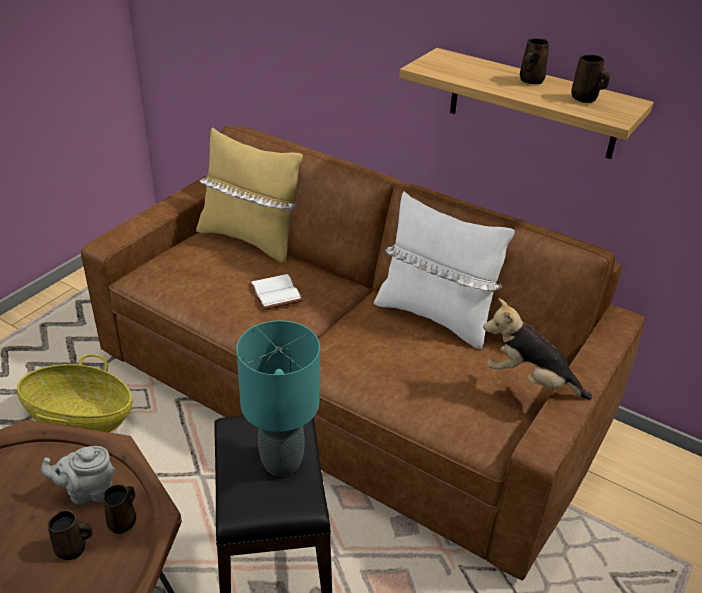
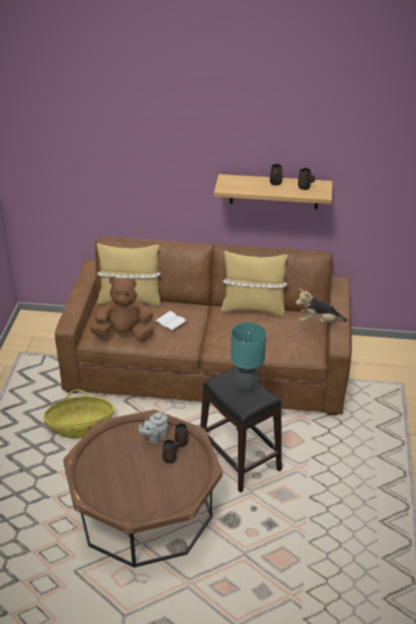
camera: 25 degrees left, 0 degrees up
(188, 288) = (124, 334): none -> brown plush toy
(435, 317) = (253, 308): white pillow -> yellow pillow

